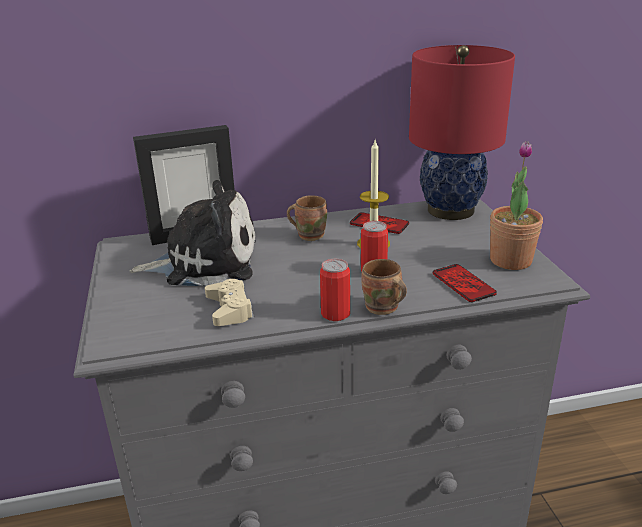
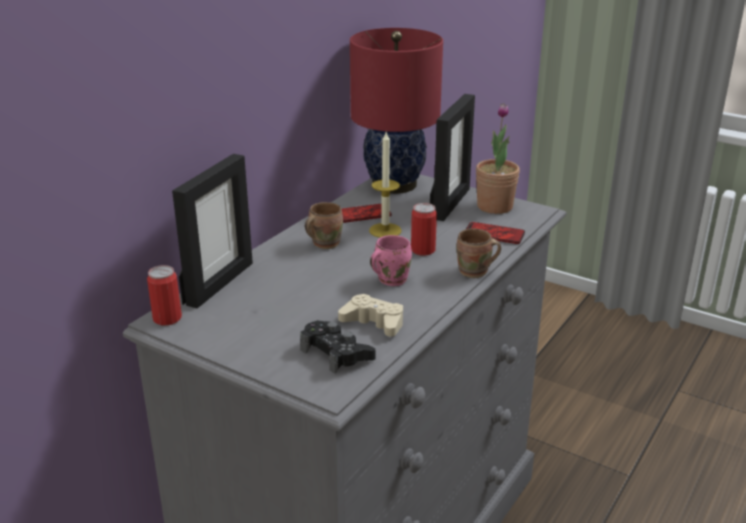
camera: 45 degrees left, 0 degrees up
(163, 318) = (336, 353): none -> black game controller
(205, 262) = (280, 300): plush toy -> none
(304, 282) = (389, 279): none -> pink mug
(335, 313) = (452, 289): can -> can (167, 318)
(472, 242) = (450, 203): none -> picture frame

